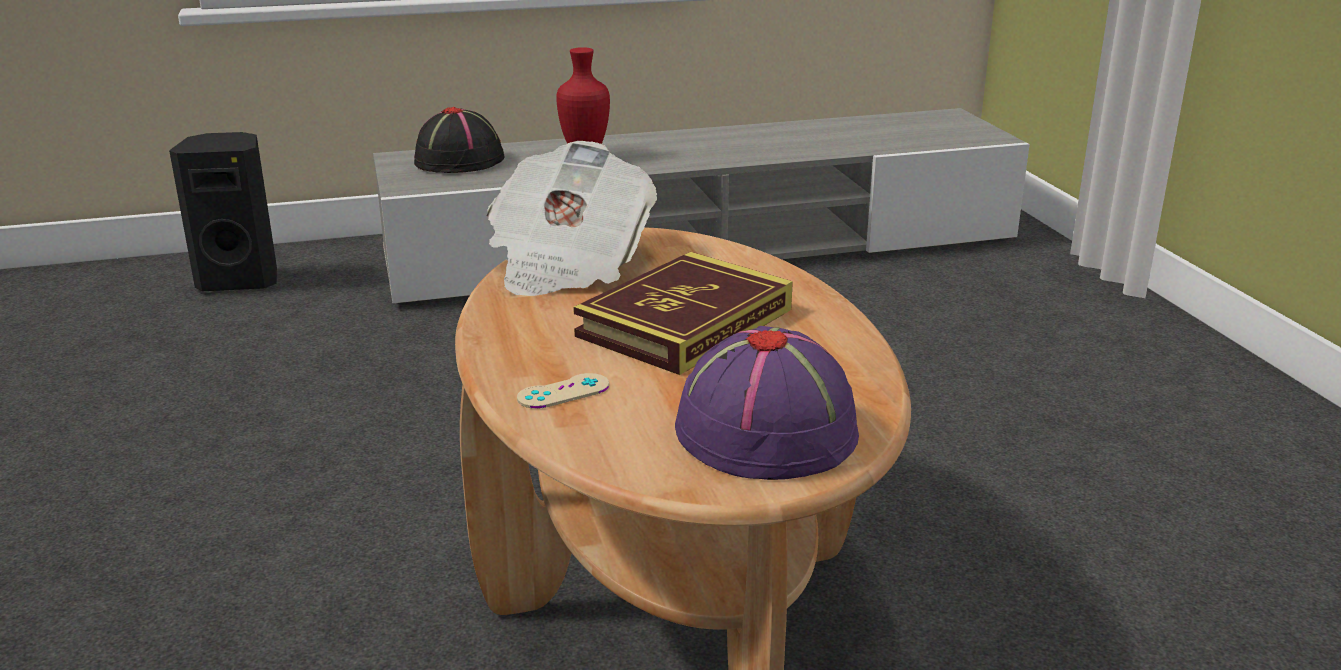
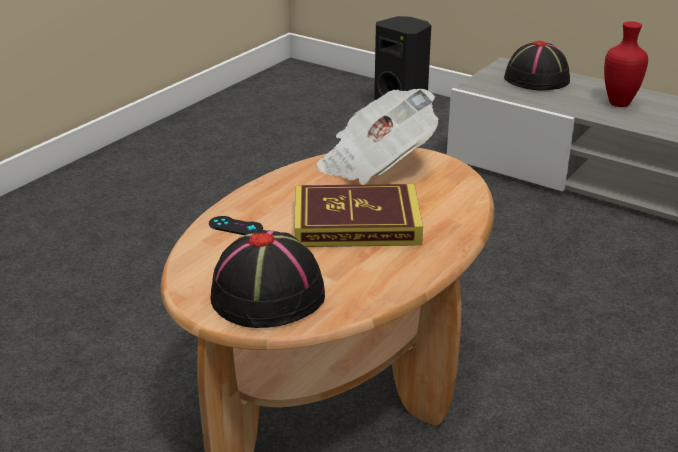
camera: 50 degrees right, 5 degrees up
(563, 392) = (235, 226): beige game controller -> black game controller
(767, 430) = (268, 294): purple hat -> black hat

